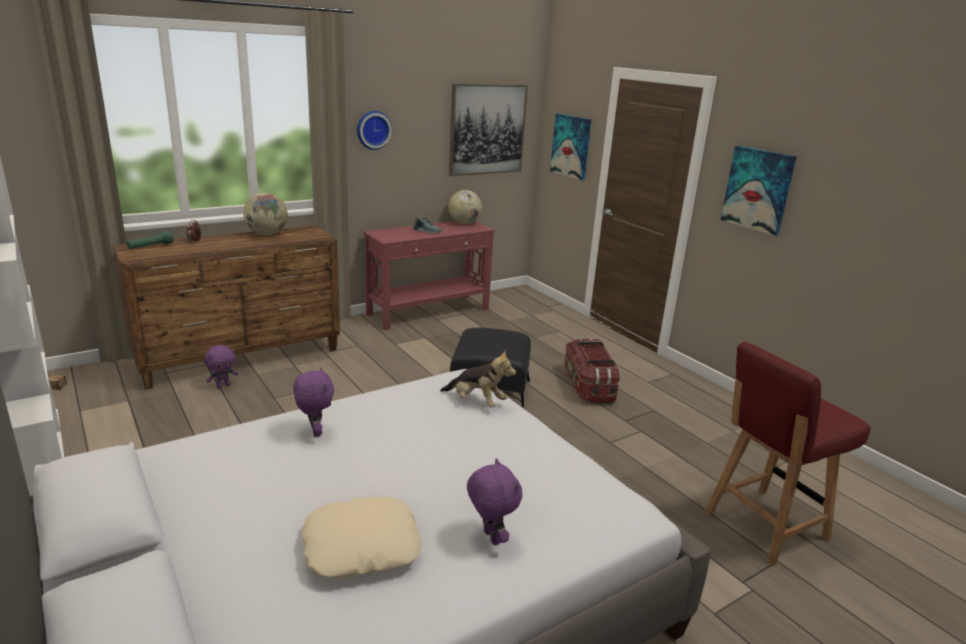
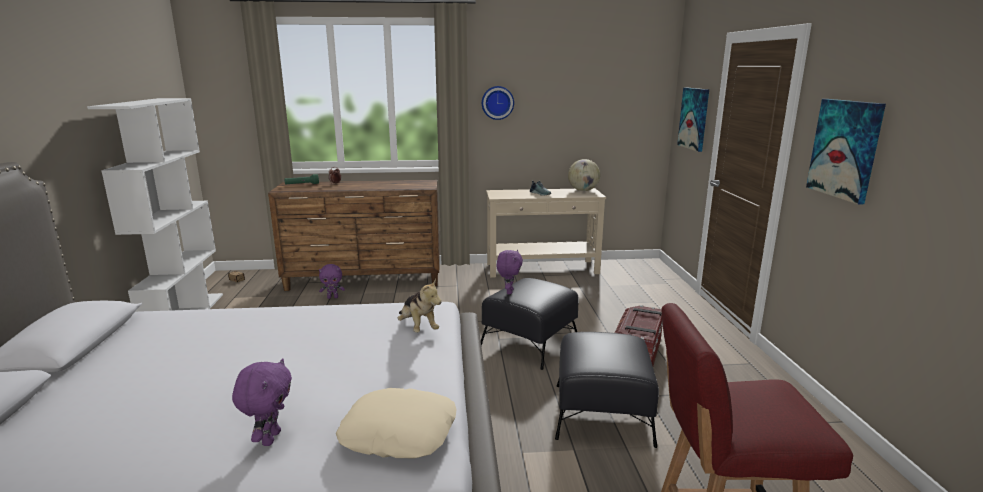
camera: 30 degrees right, 5 degrees down
(267, 234) = (390, 183): globe -> none
(315, 432) = (266, 323): purple plush toy -> purple plush toy (508, 292)
(361, 545) = (174, 412): beige pillow -> beige pillow (399, 432)
(429, 312) = (543, 269): red console table -> beige console table
(487, 129) = (613, 104): picture -> none
(606, 445) = (602, 414): none -> black ottoman

